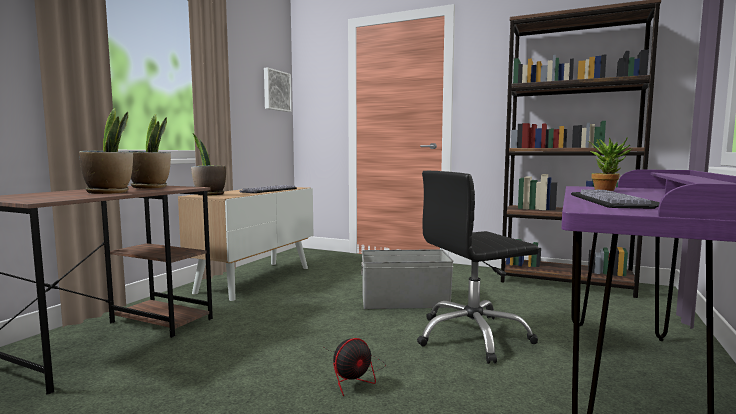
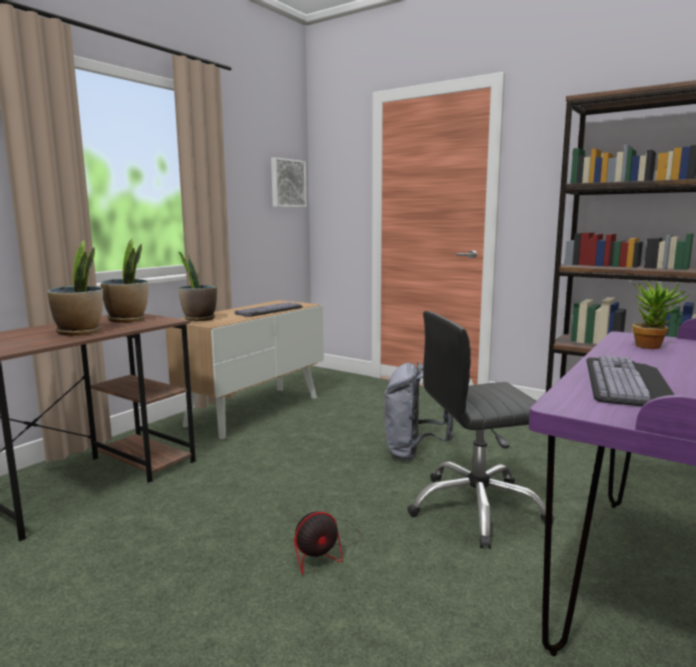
camera: 10 degrees right, 5 degrees up
(405, 301) = (414, 452): grey storage box -> grey backpack

